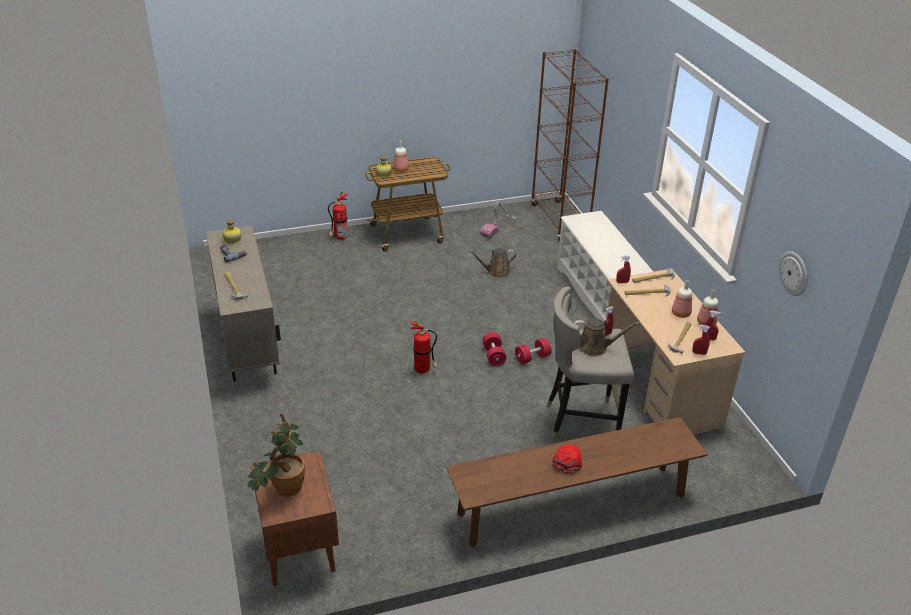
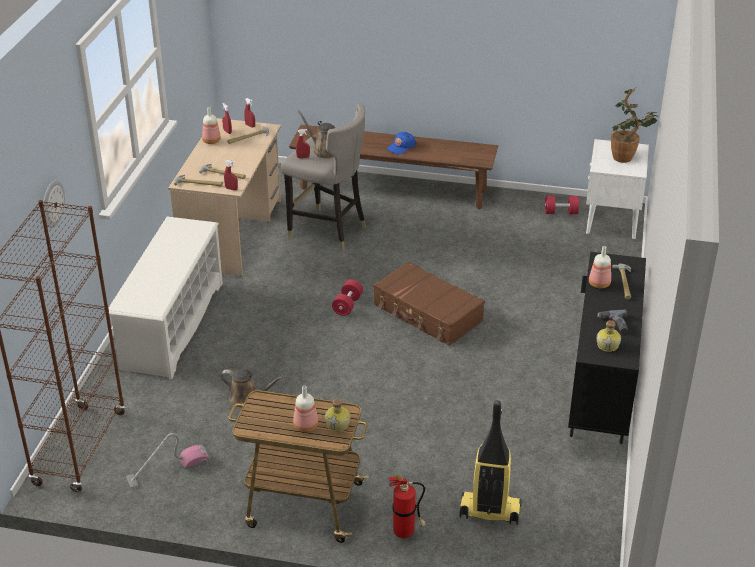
camera: 150 degrees left, 0 degrees up
(248, 346) = (600, 399): beige cabinet -> black cabinet
(297, 260) = (489, 512): none -> vacuum cleaner
(299, 551) = (611, 222): brown nightstand -> white nightstand
(424, 370) = (427, 313): fire extinguisher -> brown suitcase
(532, 358) = (312, 291): red dumbbell -> red dumbbell (561, 212)
(567, 460) = (401, 147): red cap -> blue cap
(681, 314) = (220, 152): bottle -> bottle (598, 283)
(794, 273) = (189, 34): wall clock -> wall clock (52, 203)

